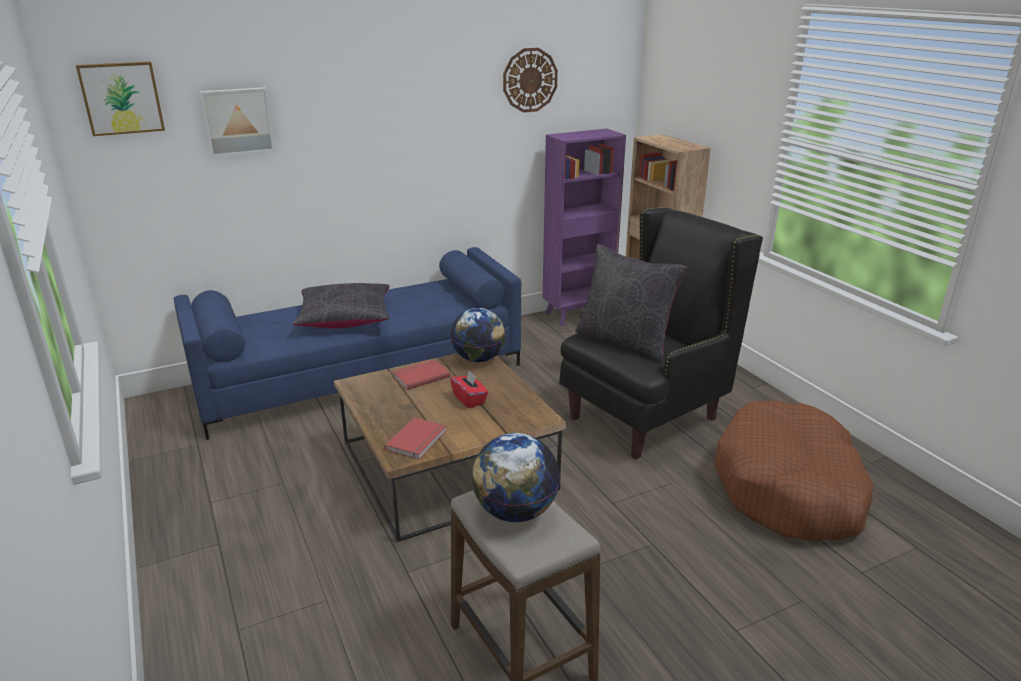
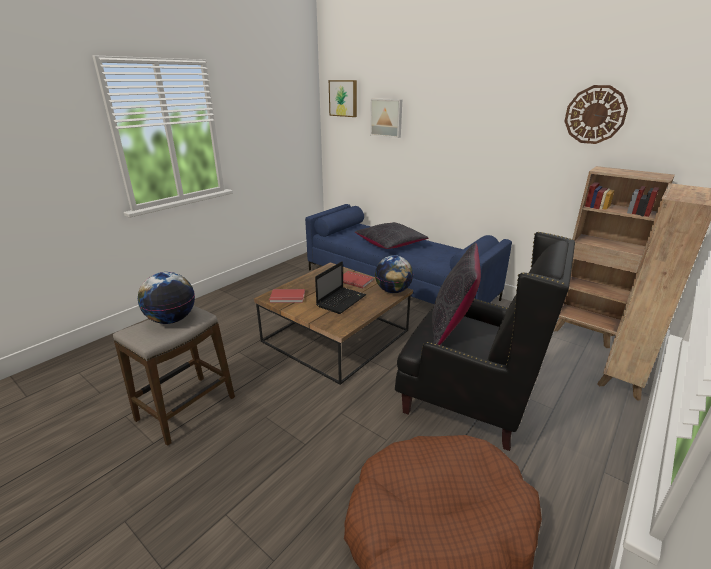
camera: 65 degrees right, 0 degrees up
(469, 399) = (341, 300): red tissue box -> laptop
(578, 314) = (584, 333): purple bookcase -> brown bookcase

